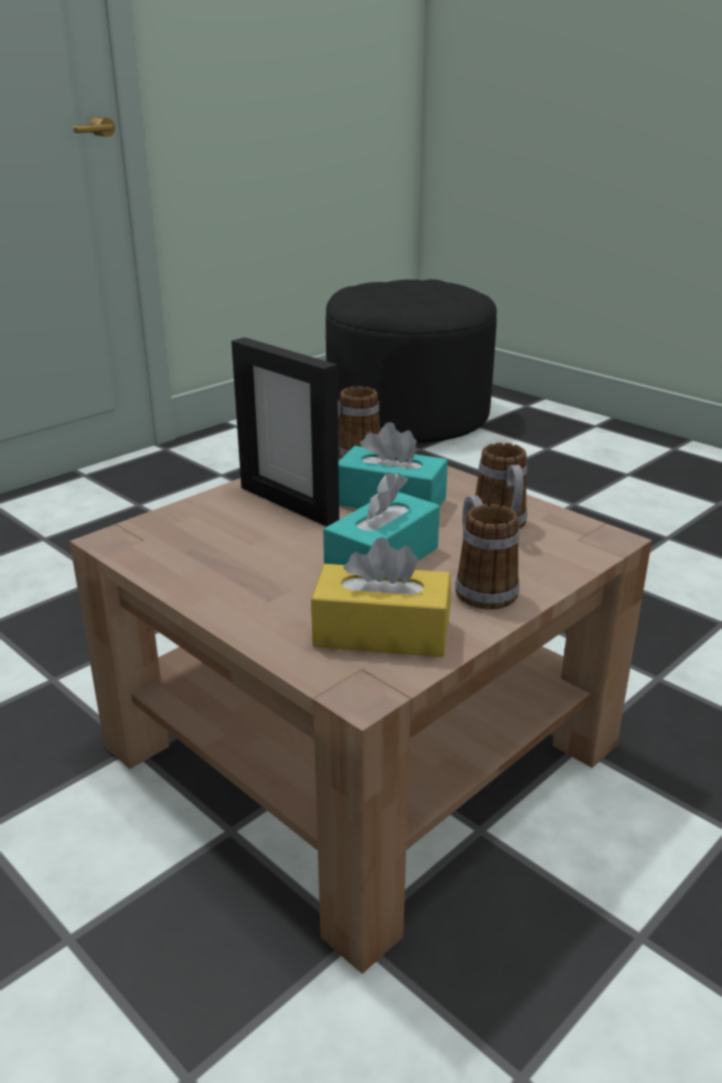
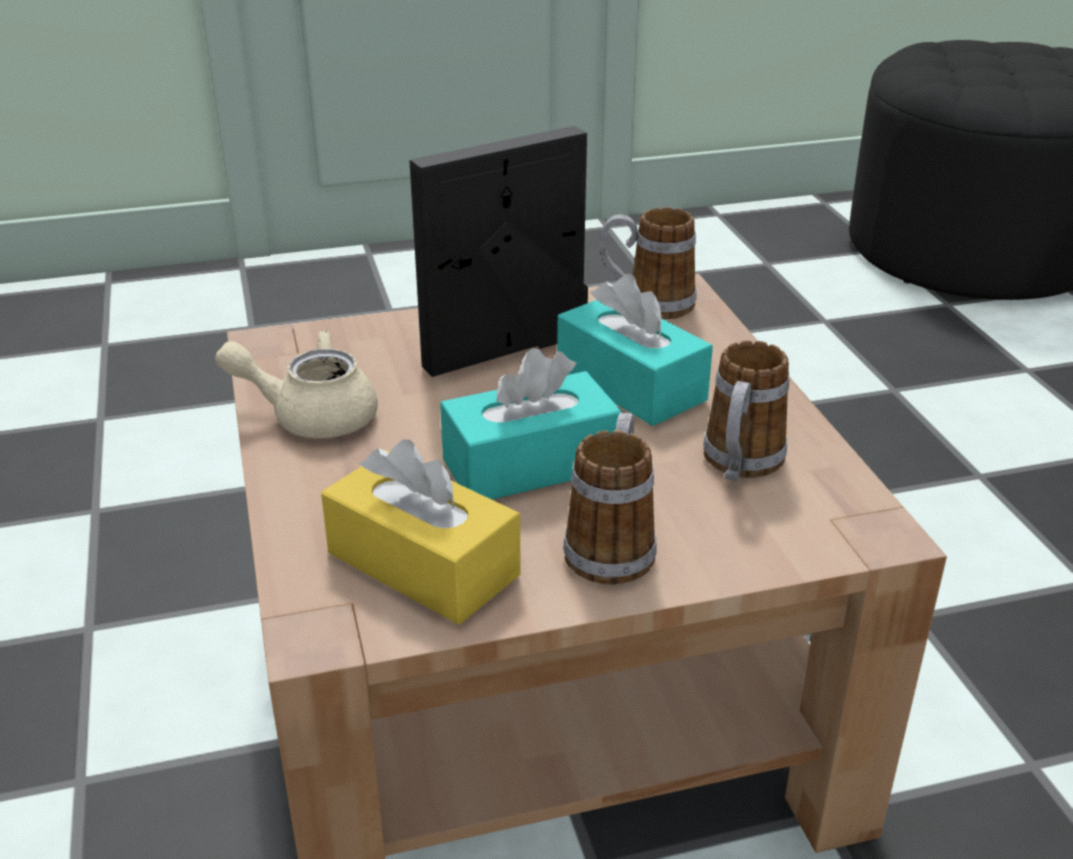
camera: 30 degrees right, 5 degrees up
(200, 573) = (311, 415): none -> beige teapot
(290, 503) = (506, 351): picture frame -> picture frame turned 75 degrees clockwise

